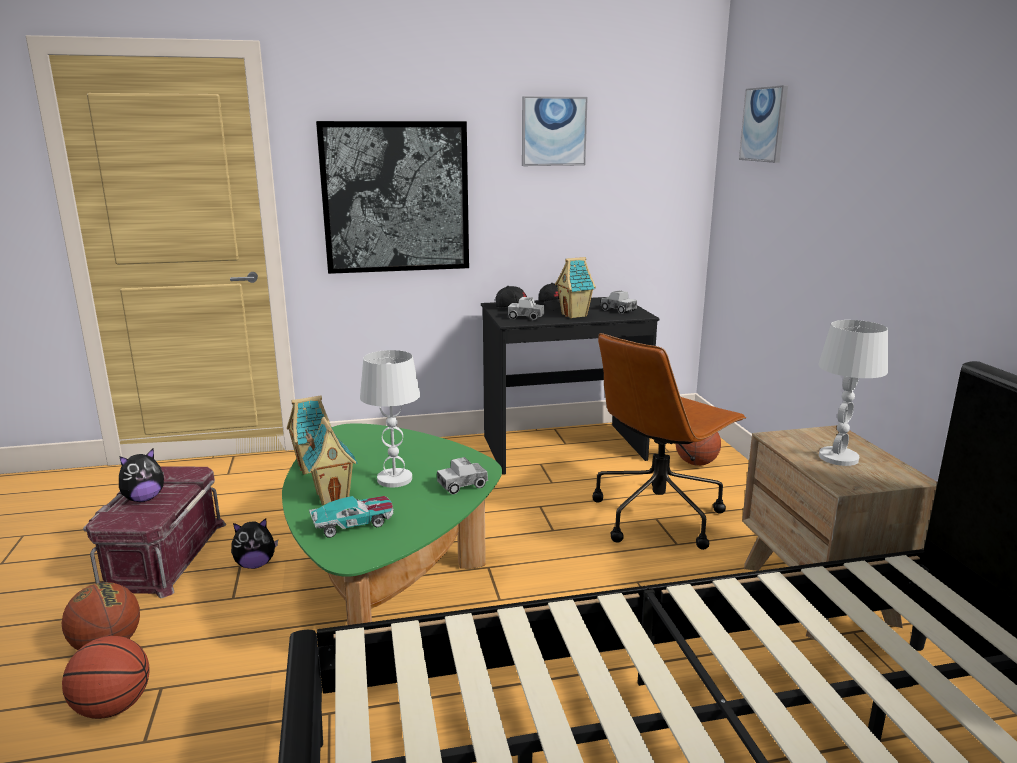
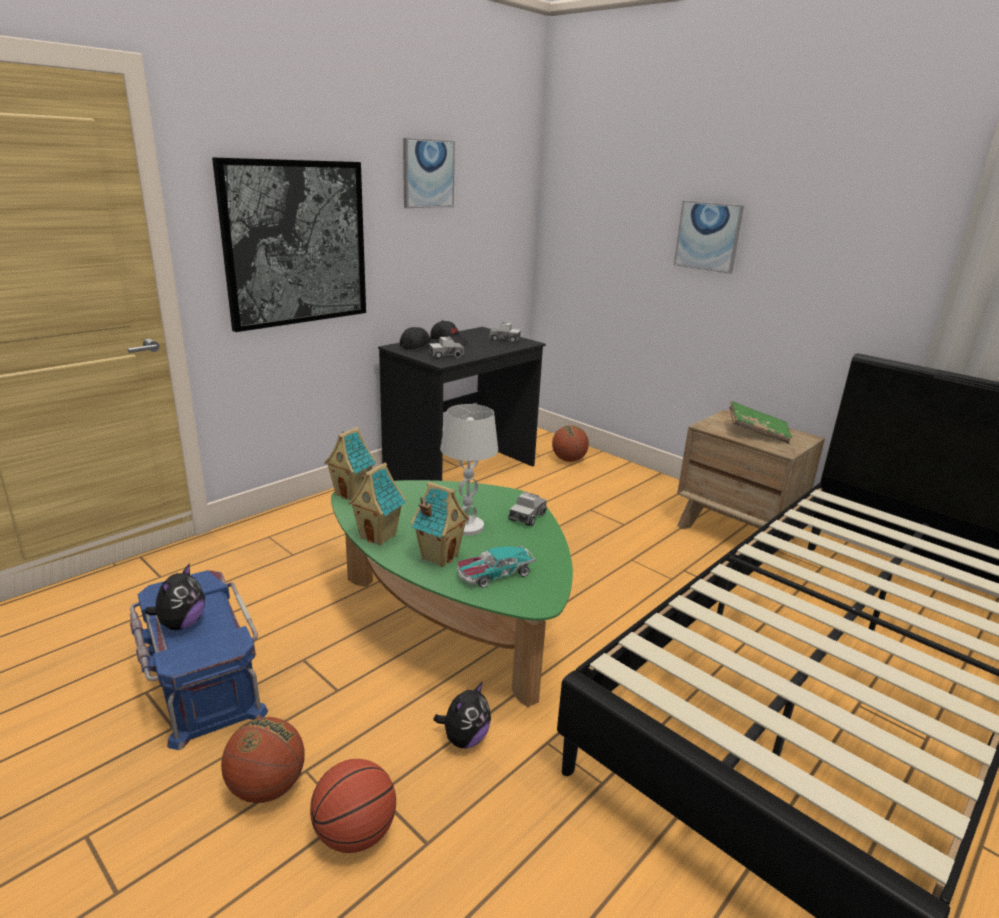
camera: 35 degrees left, 5 degrees up
(162, 555) = (201, 681): red storage box -> blue storage box
(255, 564) = (318, 653): plush toy -> plush toy (464, 738)
(353, 523) = (494, 574): toy car -> toy car turned 150 degrees counterclockwise
(575, 315) = (481, 349): toy house -> toy house (352, 494)
(658, 515) = (589, 507): brown office chair -> none
(764, 124) = (601, 174): picture -> picture (708, 236)
(838, 458) = (757, 433): white table lamp -> green book

